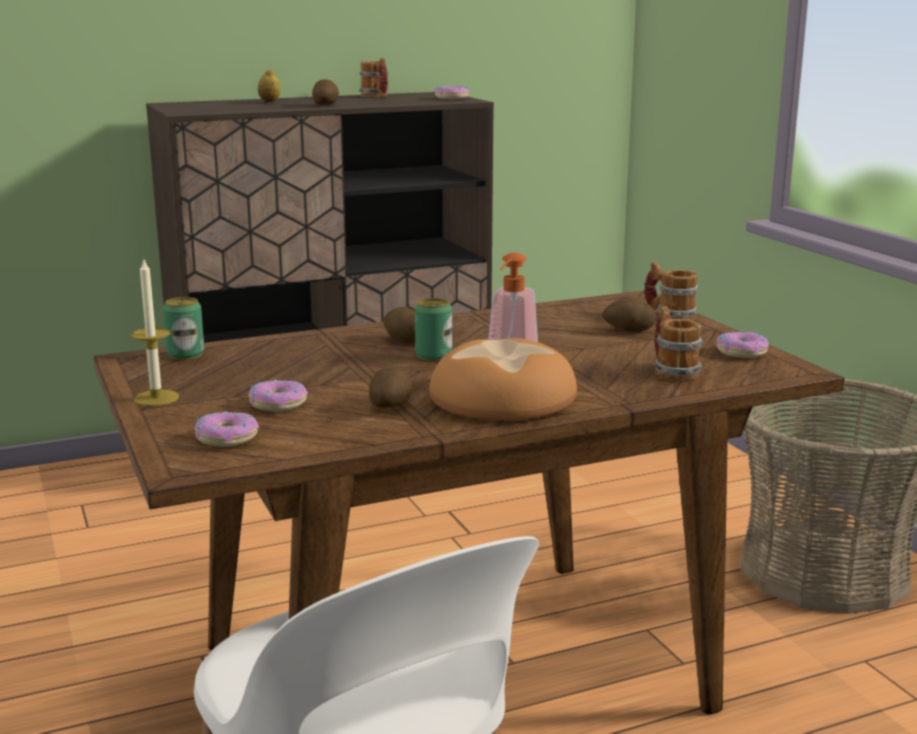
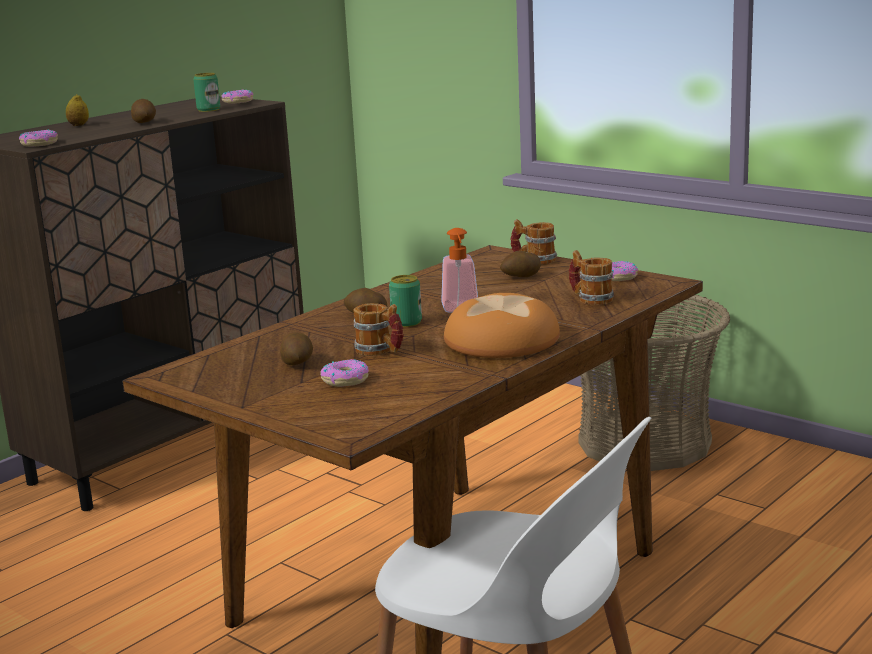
camera: 25 degrees left, 0 degrees up
(156, 398) = (240, 397): candle -> none
(185, 354) = (204, 362): can -> can (208, 110)
(226, 438) = (347, 410): donut -> donut (39, 144)
(376, 96) = (165, 108): mug -> mug (380, 351)
(391, 406) = (432, 363): potato -> potato (297, 363)

